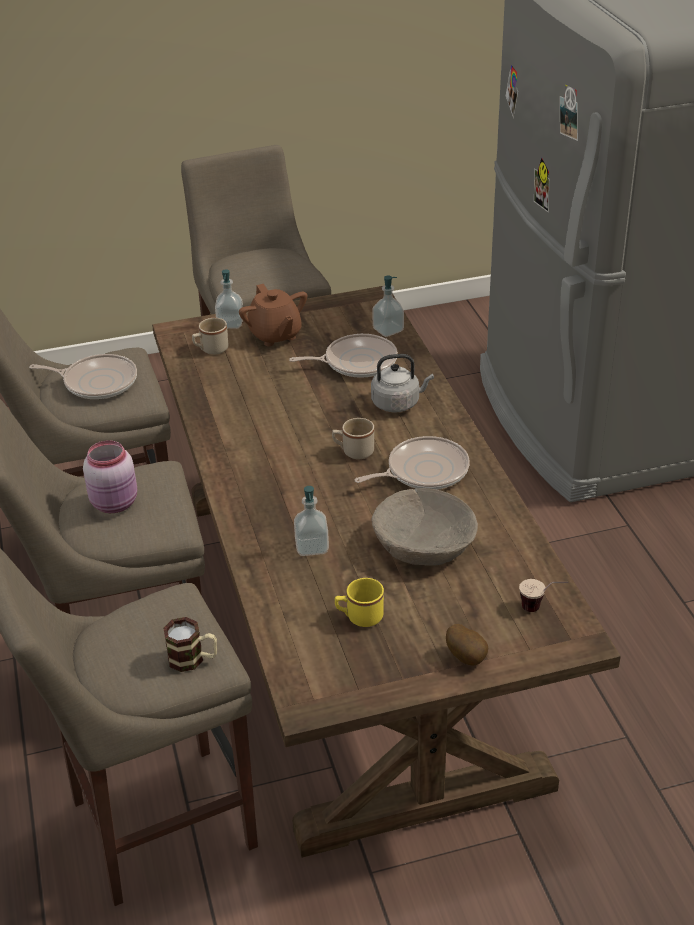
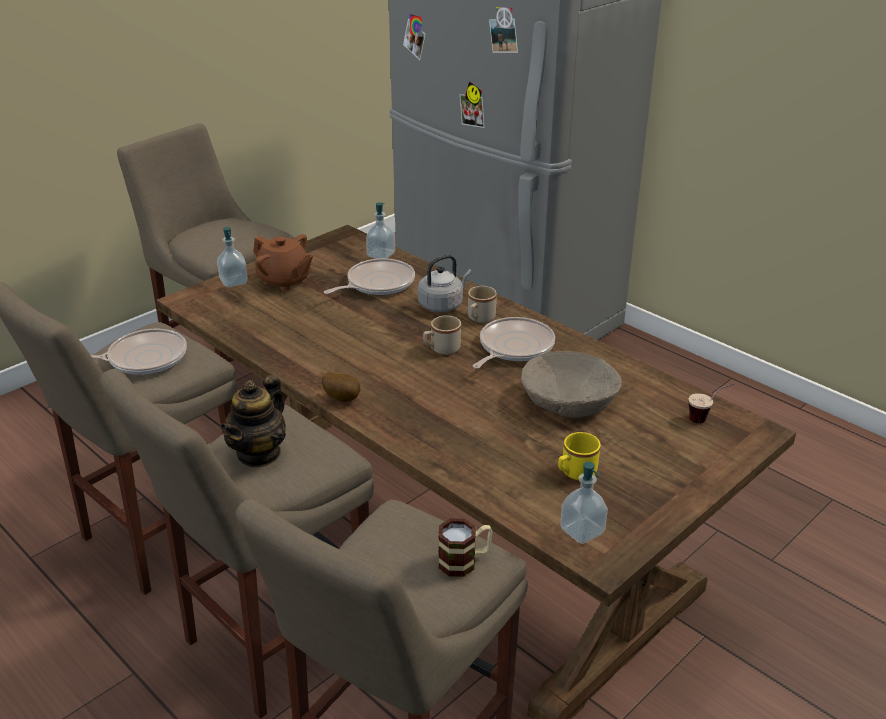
camera: 30 degrees left, 5 degrees down
(116, 503) = (259, 453): pink jar -> teapot
(211, 350) = (234, 306): beige mug -> beige mug (479, 319)
(312, 547) = (479, 432): soap dispenser -> soap dispenser (582, 531)
(467, 657) = (690, 473): potato -> potato (343, 398)

